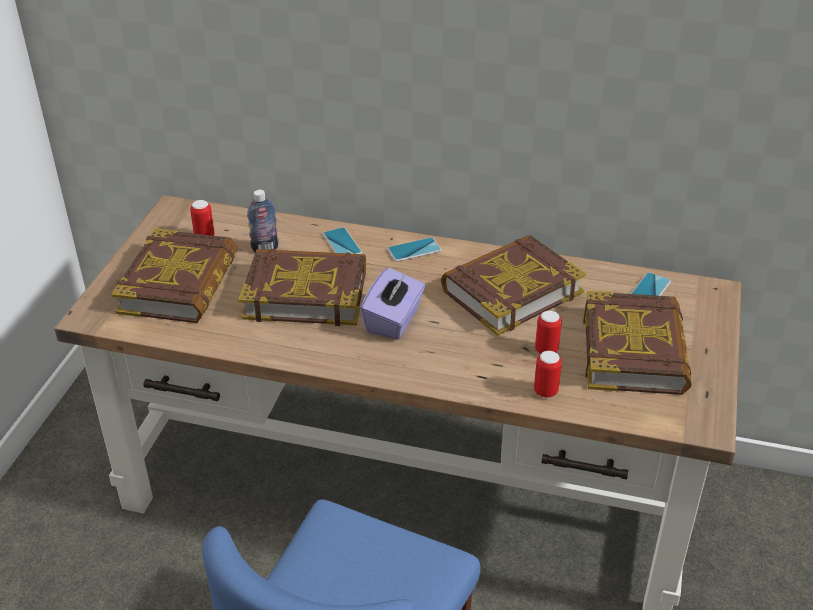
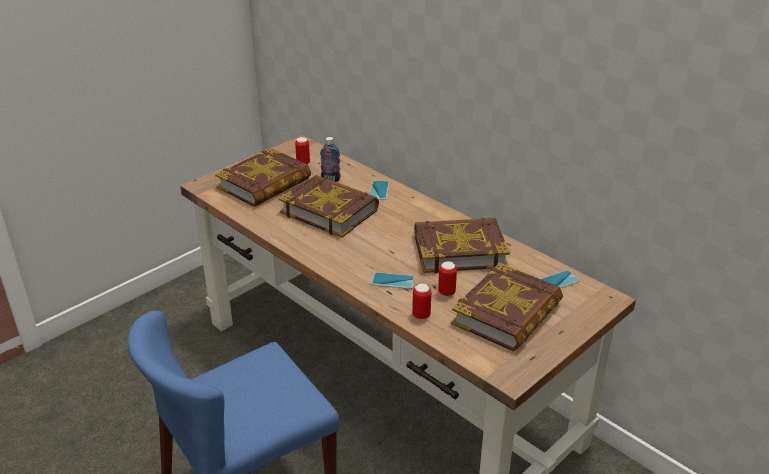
camera: 30 degrees right, 5 degrees down
(394, 320) = (367, 242): purple tissue box -> none
(414, 250) = (420, 208): phone -> phone (393, 281)

